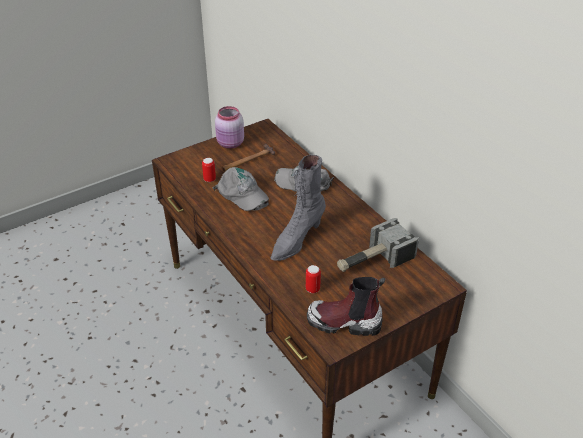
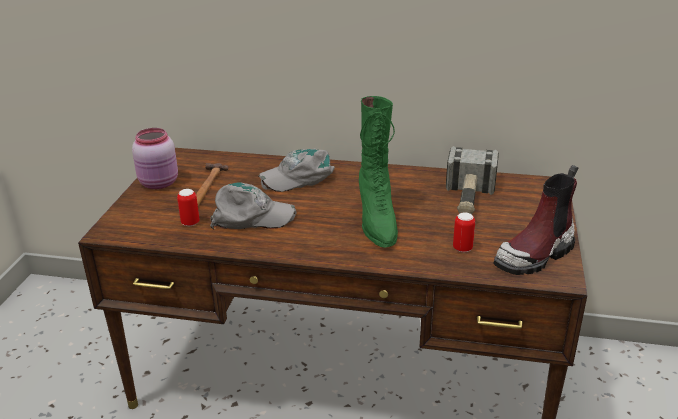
camera: 45 degrees left, 10 degrees down
(297, 240) = (377, 221): grey boot -> green boot

